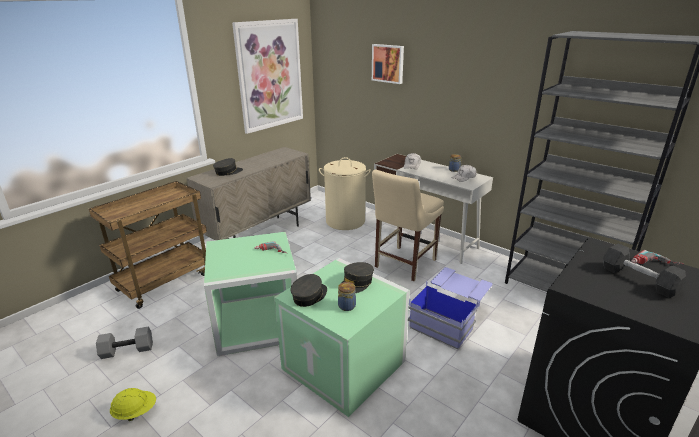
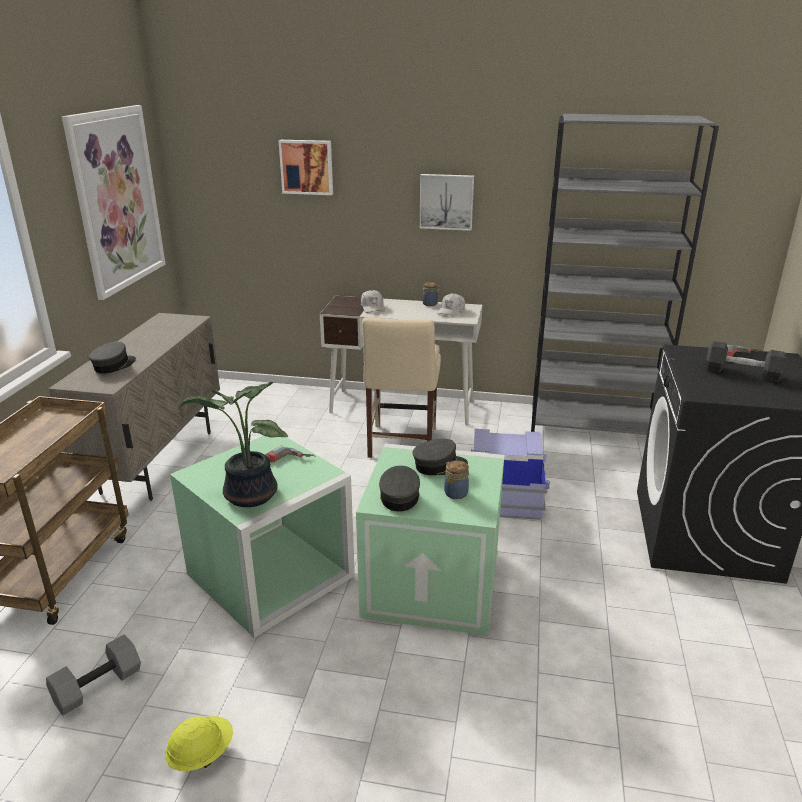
camera: 30 degrees left, 0 degrees up
(228, 267) = (247, 496): none -> potted plant
(345, 221) = (275, 410): beige laundry basket -> none
(356, 283) = (439, 466): grey cap -> grey cap turned 120 degrees counterclockwise
(475, 96) = (446, 201): none -> picture

